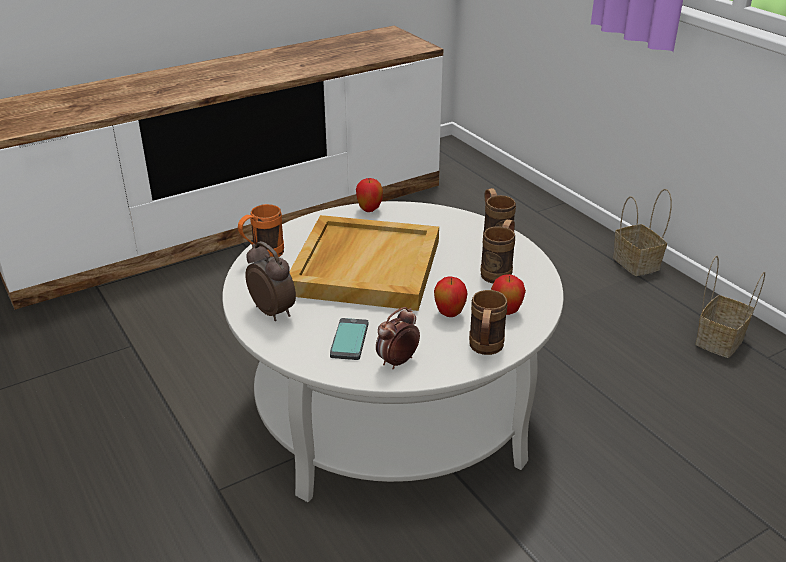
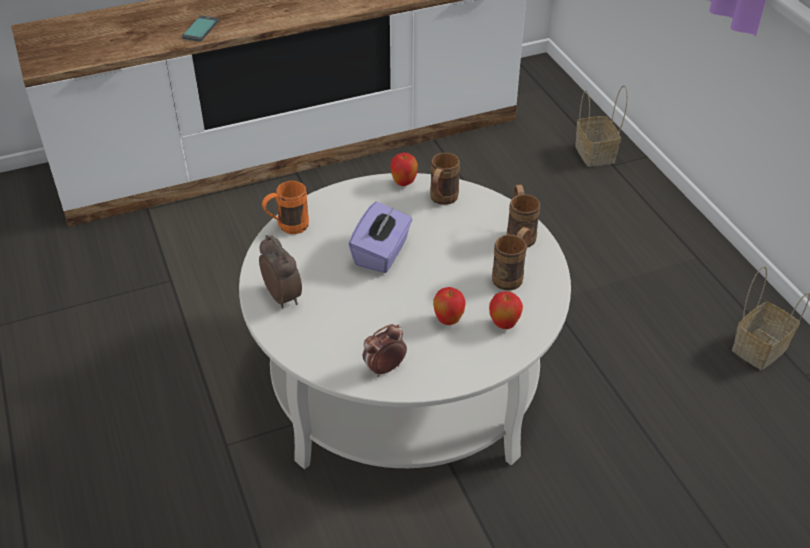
camera: 10 degrees right, 10 degrees up
(349, 340) = (346, 338): phone -> phone (200, 29)
(365, 266) = (382, 253): beige tray -> purple tissue box
(484, 350) = (470, 366): brown mug -> brown mug (441, 200)
(637, 264) = (702, 244): basket -> basket (596, 154)

